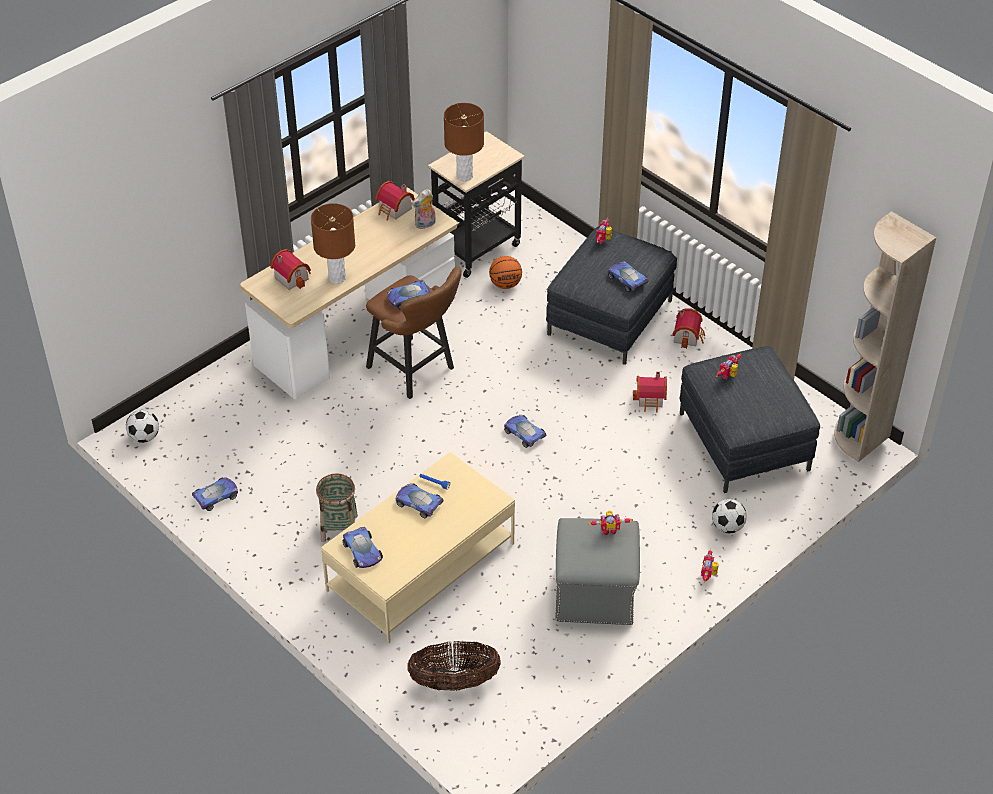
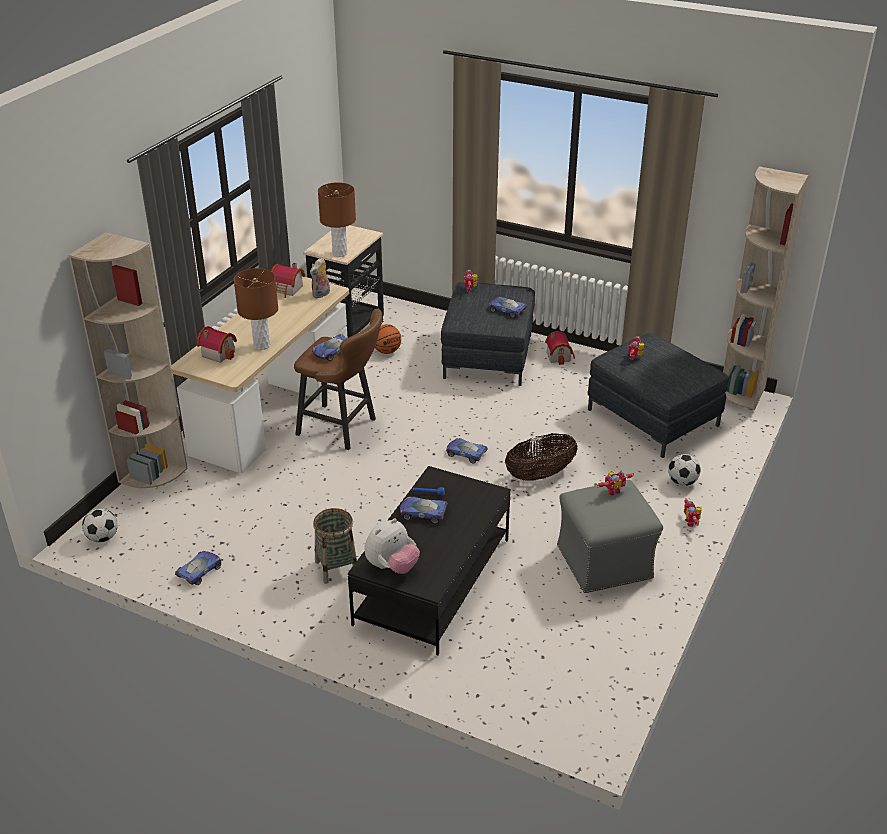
camera: 20 degrees left, 10 degrees down
(212, 384) = (153, 479): none -> beige bookcase
(363, 552) = (392, 566): toy car -> plush toy
(421, 567) = (433, 581): beige coffee table -> black coffee table
(454, 682) = (520, 672): basket -> basket (540, 474)
(651, 400) = (558, 405): toy house -> none

